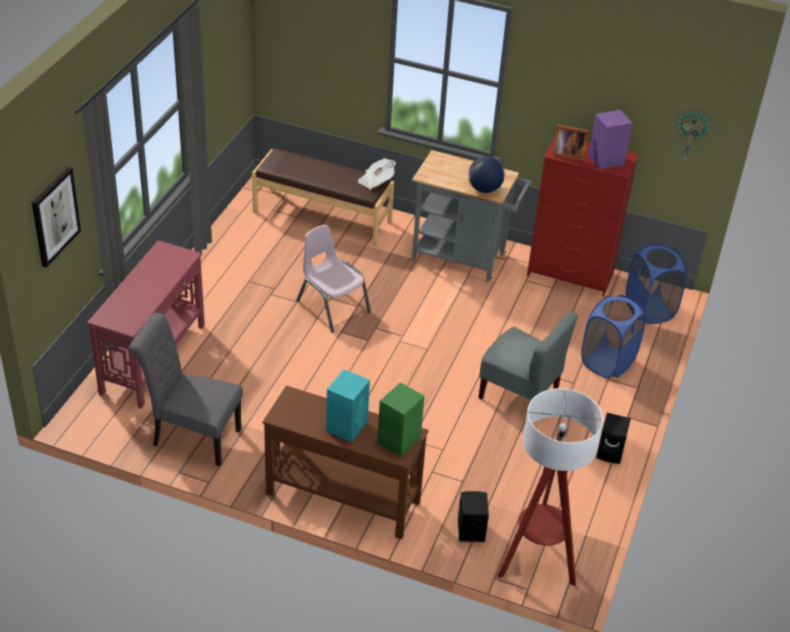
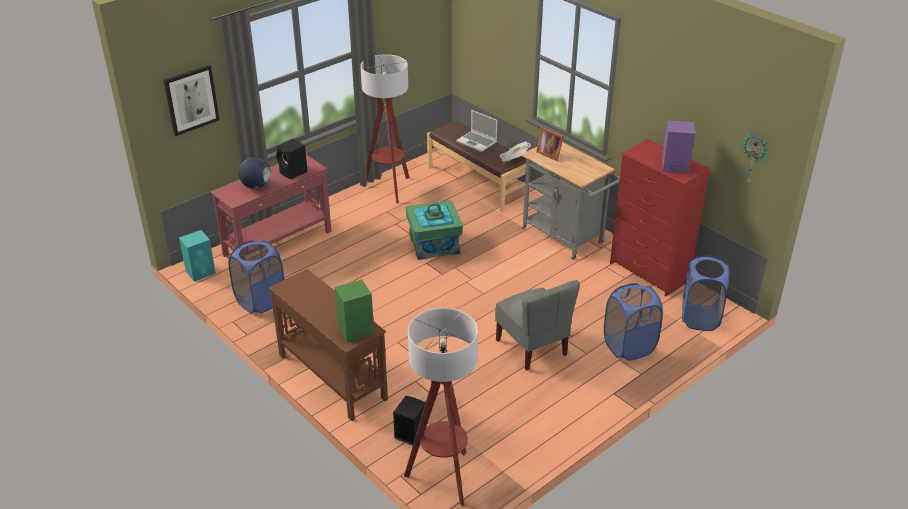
camera: 30 degrees right, 5 degrees down
(191, 436) = (260, 301): grey chair -> blue laundry basket
(230, 251) = (389, 188): none -> floor lamp
(321, 170) = (477, 142): none -> laptop
(332, 306) = (434, 244): pink chair -> green storage box
(347, 425) = (326, 309): turquoise speaker -> turquoise speaker (201, 272)
(484, 189) = (574, 174): globe -> globe (256, 186)
(567, 154) = (644, 155): picture frame -> picture frame (549, 154)
(611, 452) = (577, 415): black speaker -> black speaker (293, 172)

